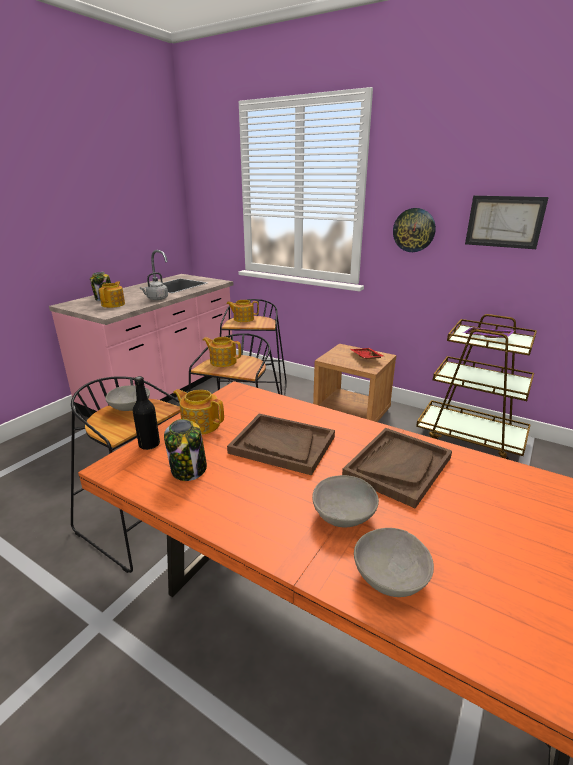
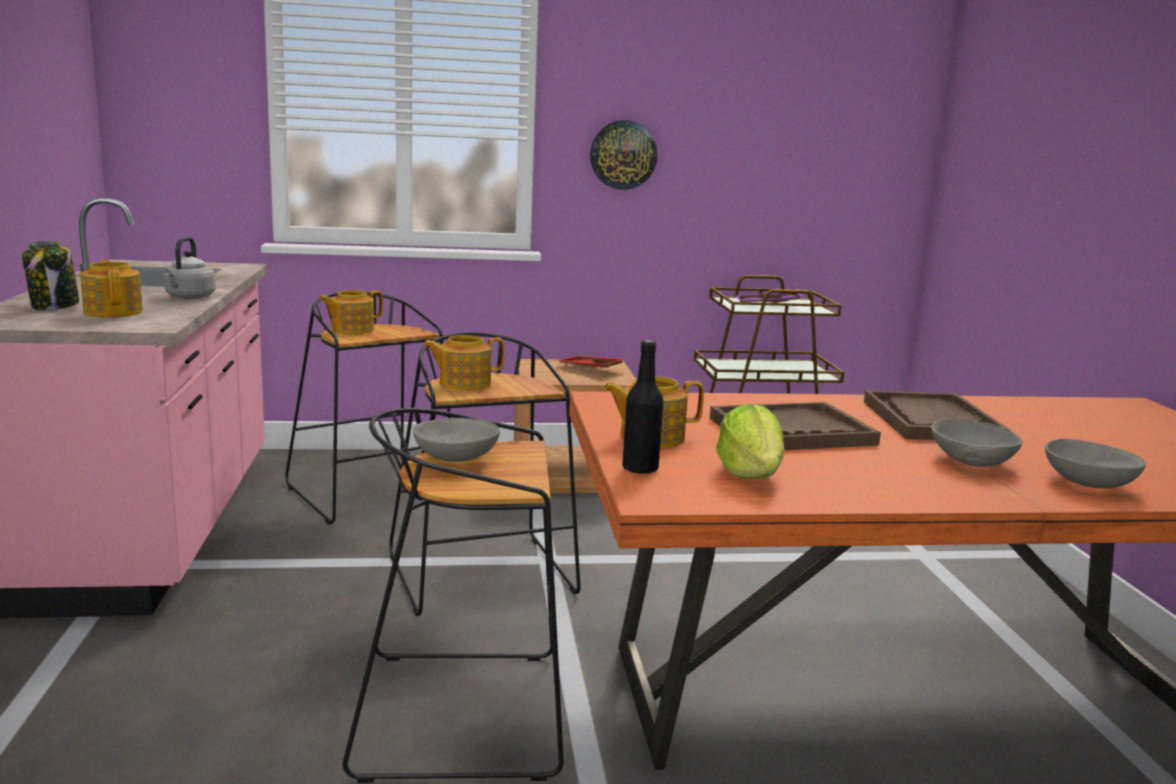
camera: 40 degrees left, 10 degrees down
(189, 469) = (750, 474): jar -> lettuce
(504, 221) = (750, 141): picture -> none

